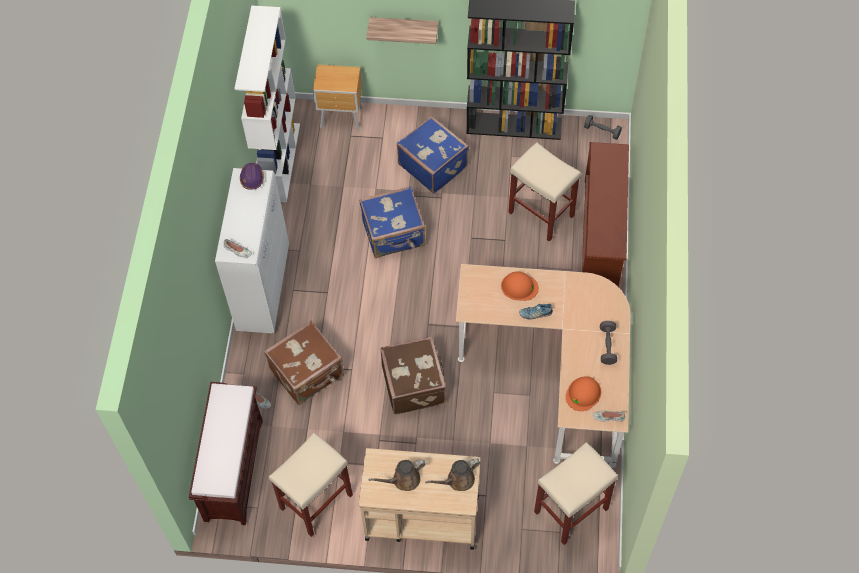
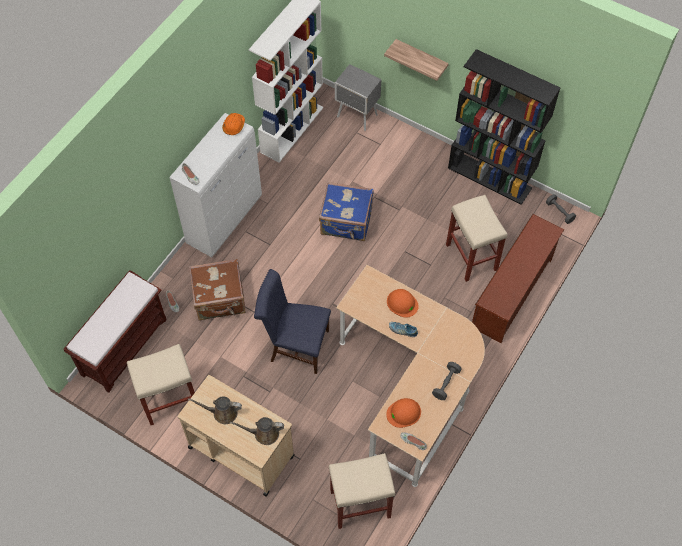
camera: 25 degrees right, 0 degrees up
(252, 178) = (234, 126): purple hard hat -> orange hard hat
(342, 118) = (357, 117): brown nightstand -> grey nightstand
(415, 384) = (295, 345): brown suitcase -> blue chair
(433, 165) = (407, 181): blue suitcase -> none

